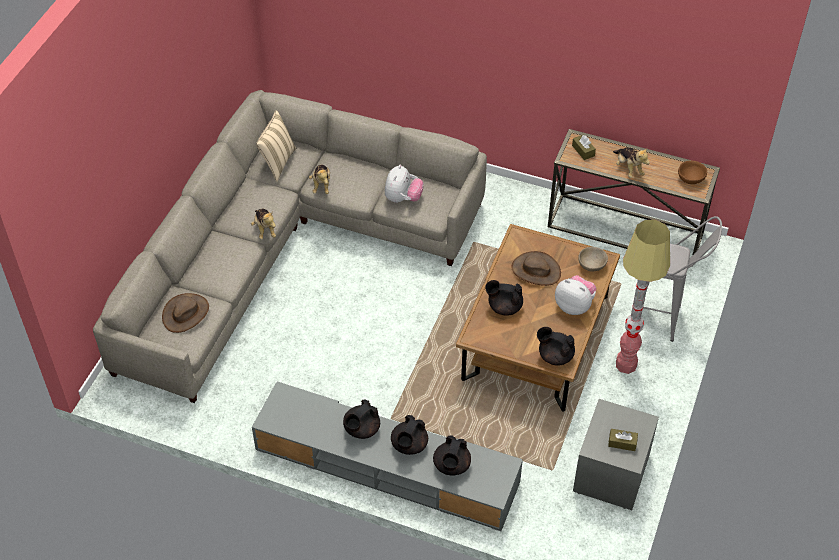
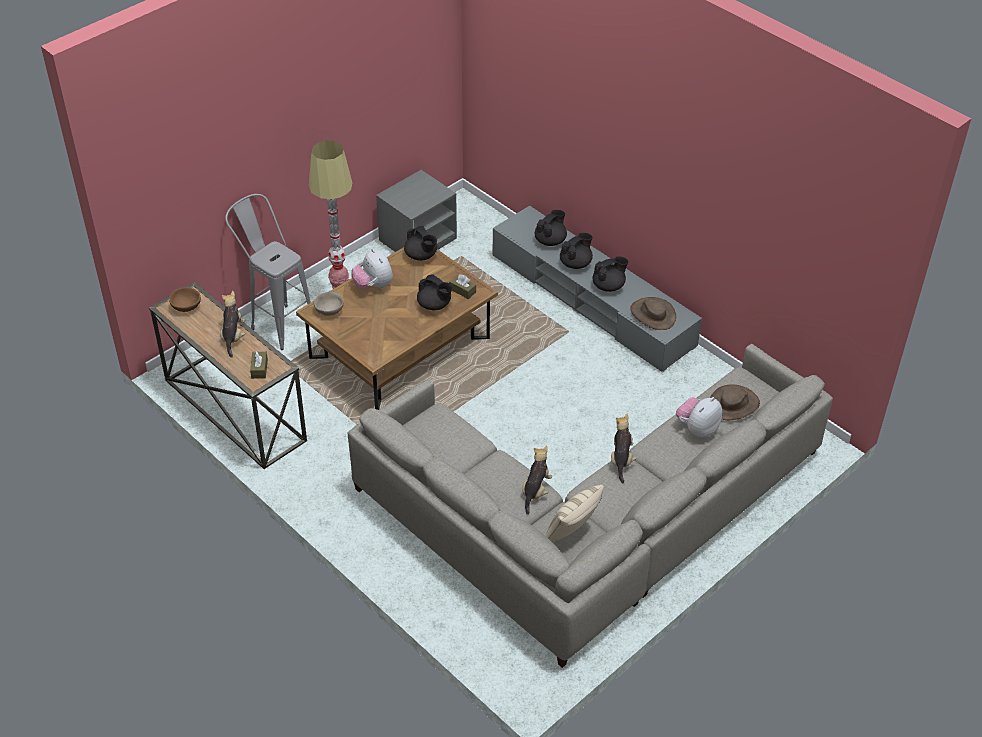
camera: 155 degrees left, 5 degrees down
(403, 198) = (459, 440): plush toy -> plush toy (697, 429)
(536, 270) = (383, 324): brown hat -> brown hat (653, 314)
(622, 443) = (418, 189): brown tissue box -> brown tissue box (462, 290)

